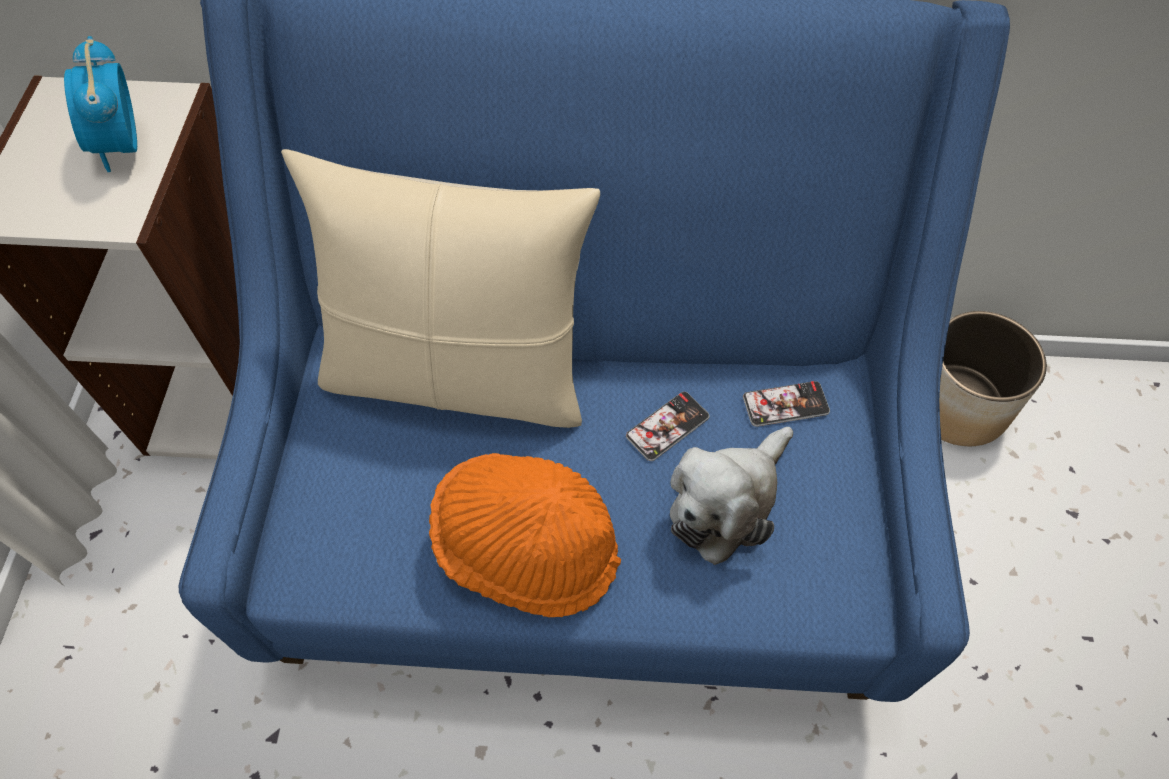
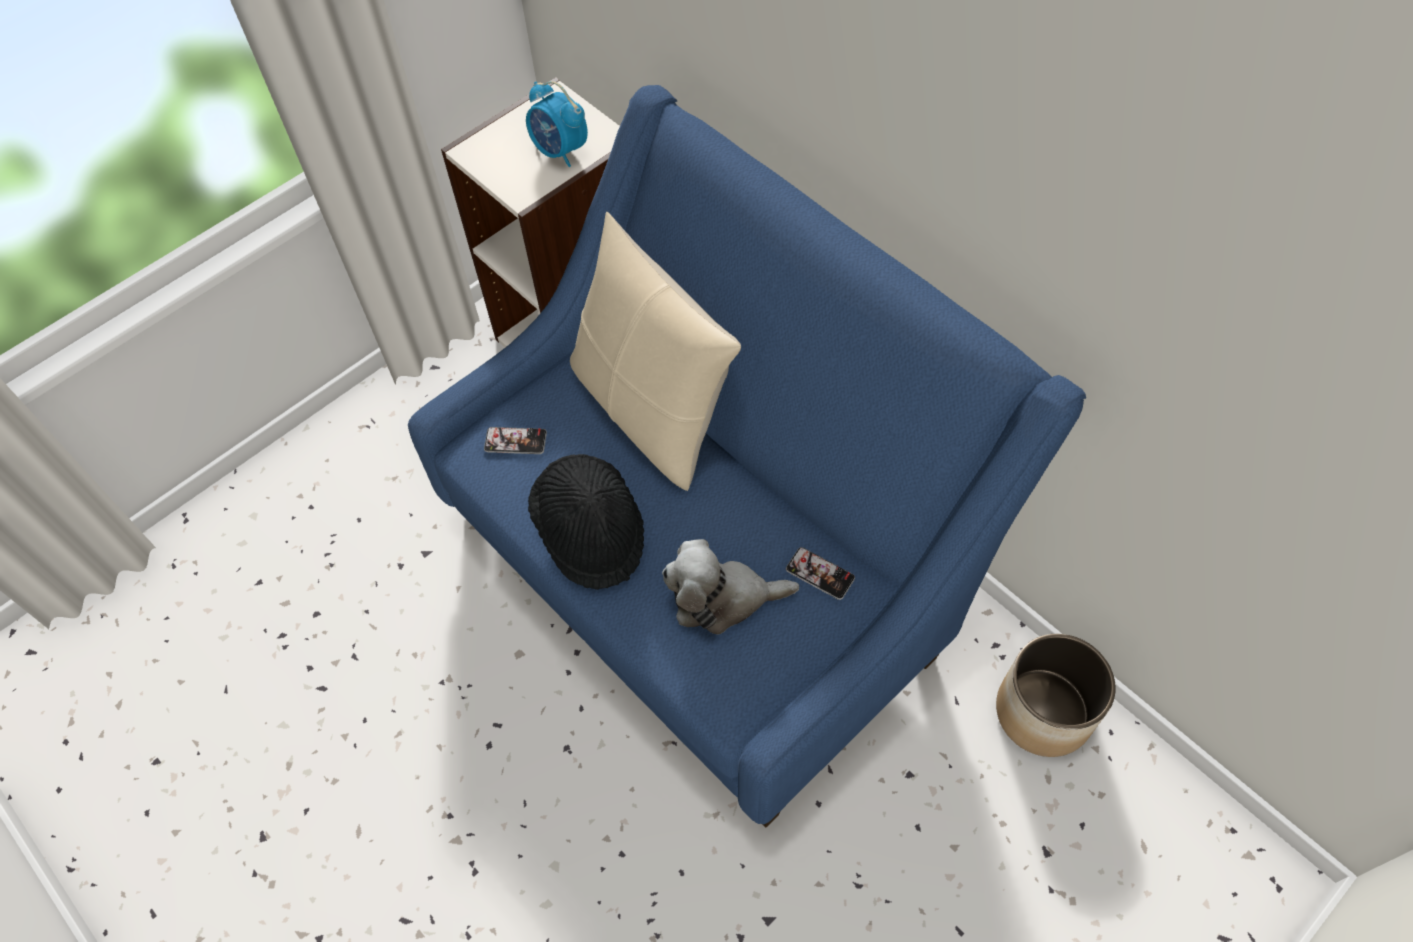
camera: 45 degrees right, 0 degrees up
(122, 146) = (560, 151): alarm clock -> alarm clock turned 75 degrees counterclockwise
(527, 548) = (591, 533): orange hat -> black hat
(667, 426) = (735, 530): phone -> phone (515, 441)

